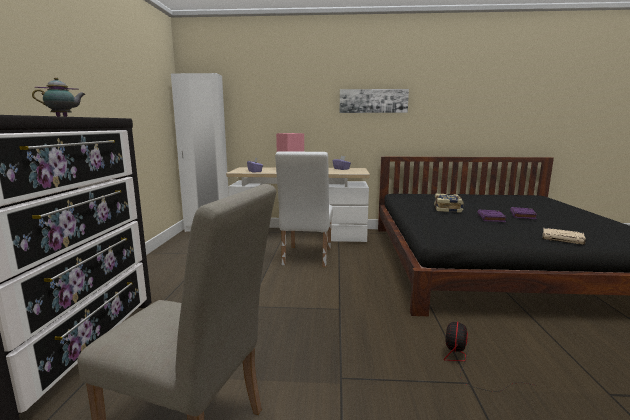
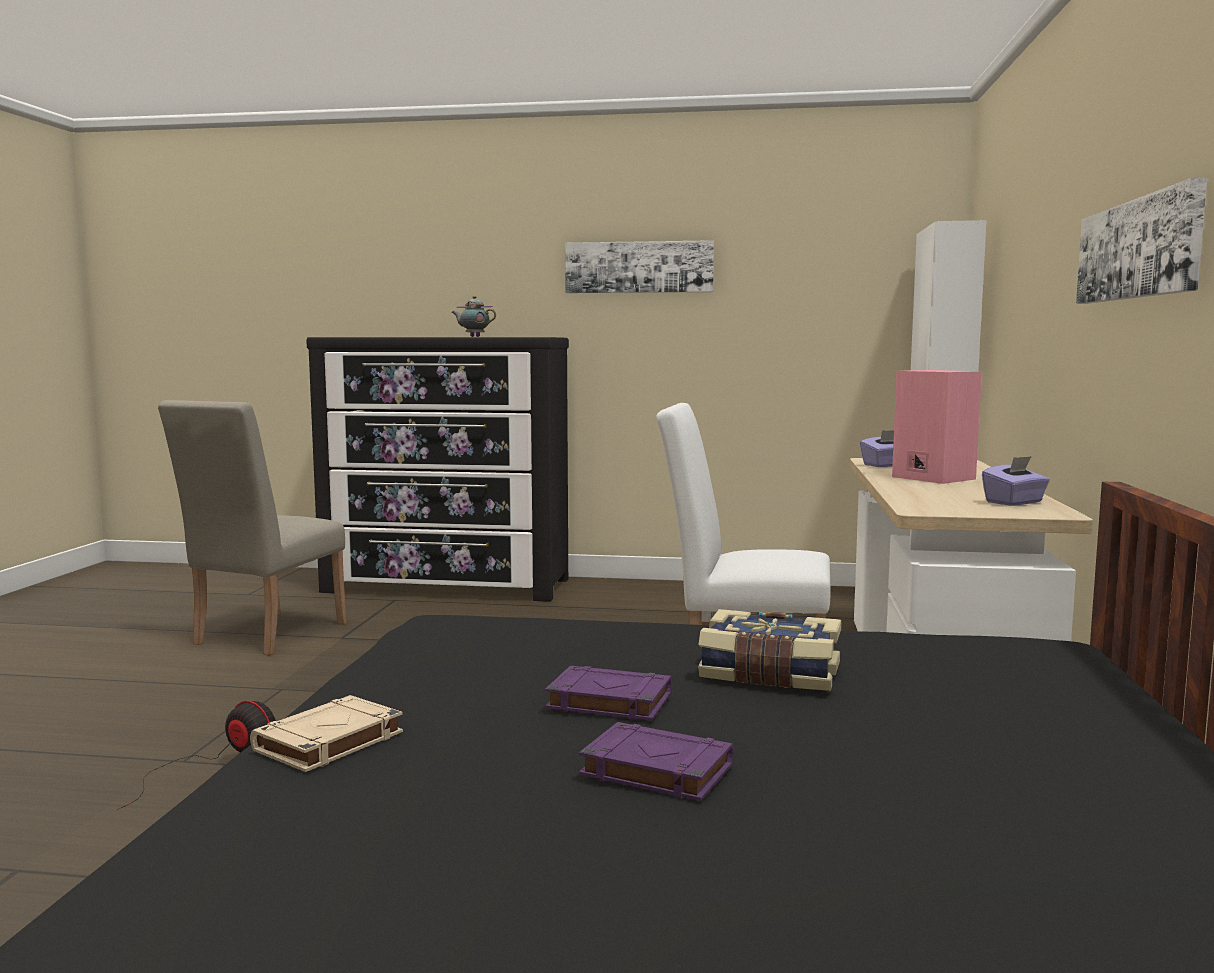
camera: 95 degrees right, 5 degrees down
(63, 116) = (473, 336): teapot -> teapot turned 135 degrees clockwise
(82, 68) = (639, 267): none -> picture

